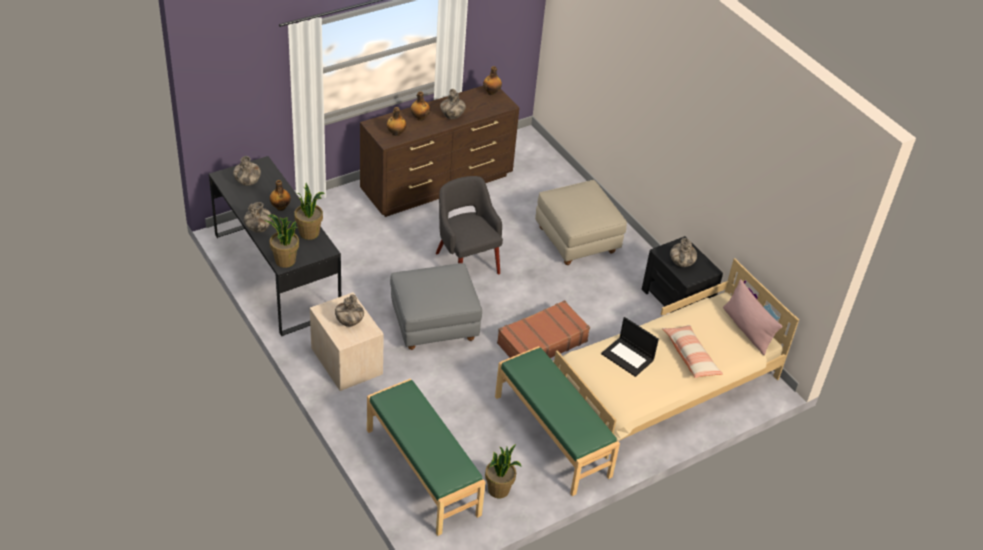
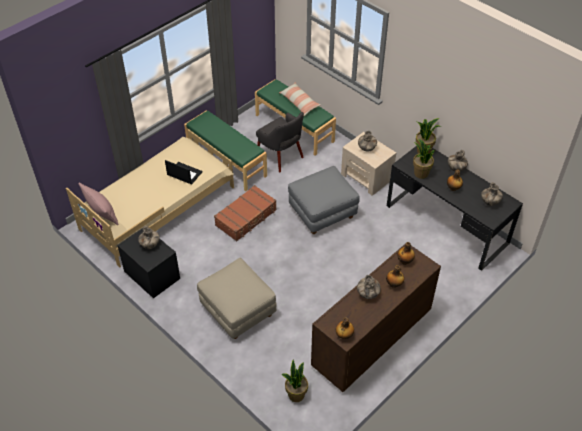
camera: 170 degrees right, 5 degrees up
(466, 262) = (318, 268): grey armchair -> grey armchair (280, 155)
(499, 490) = (250, 128): potted plant -> potted plant (296, 395)
(690, 357) = (142, 183): pillow -> pillow (299, 102)

